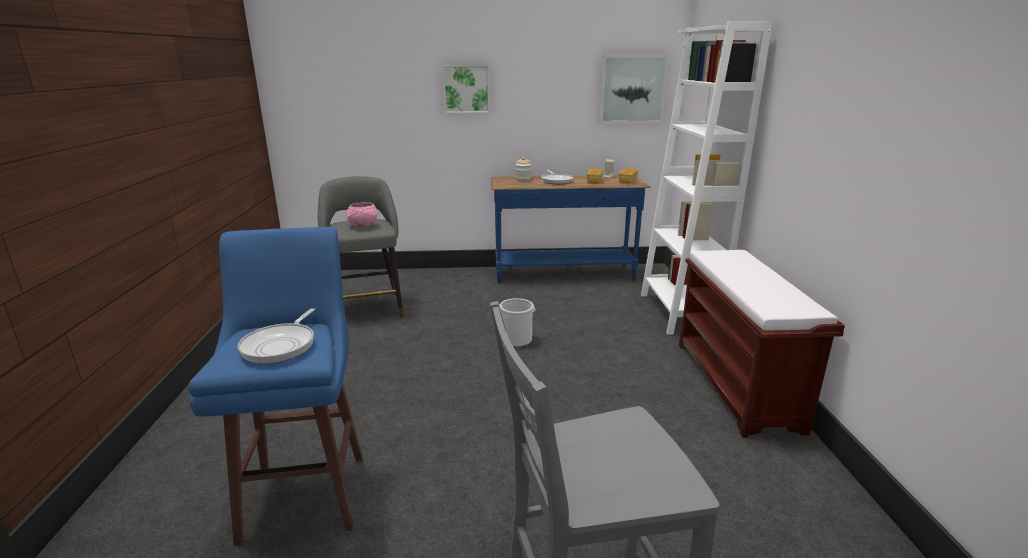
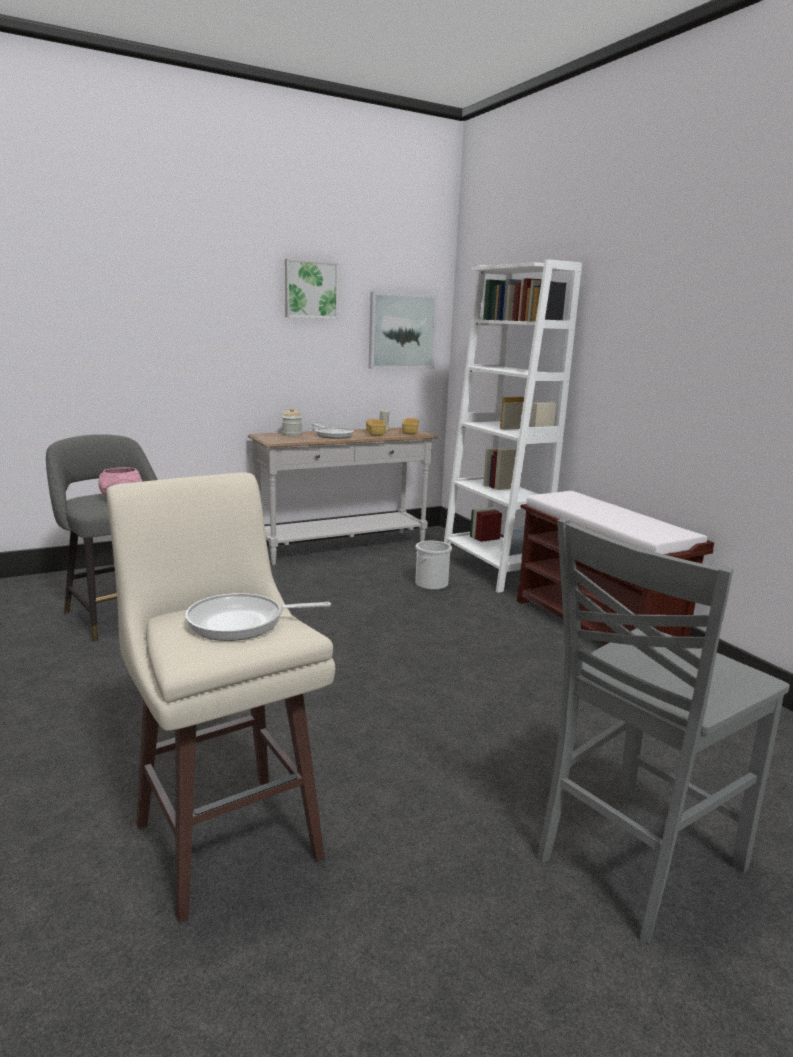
camera: 25 degrees left, 5 degrees down
(281, 345) = (241, 623): frying pan -> frying pan turned 90 degrees clockwise
(306, 492) = (227, 836): blue stool -> beige stool
(466, 89) = (215, 324): picture -> picture (310, 289)
(516, 339) = (346, 621): bucket -> bucket (431, 584)
(564, 274) = (343, 547): blue console table -> white console table

